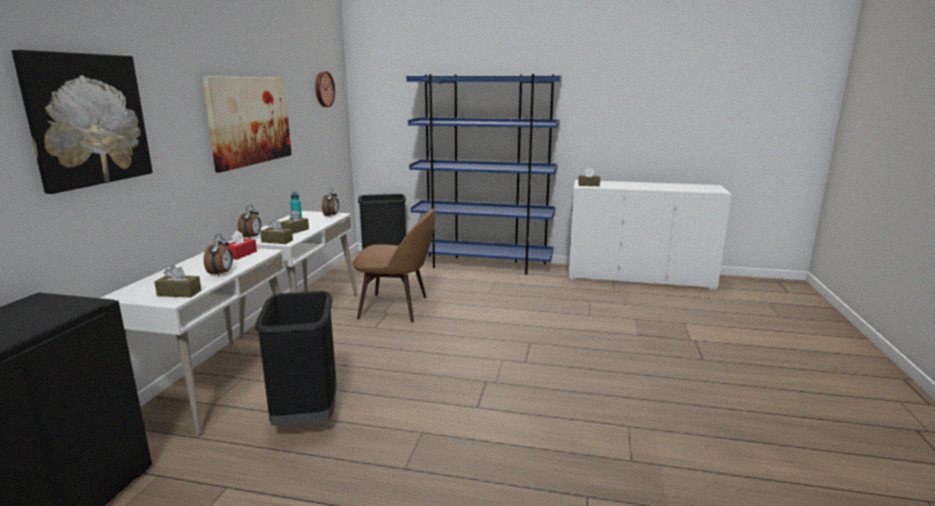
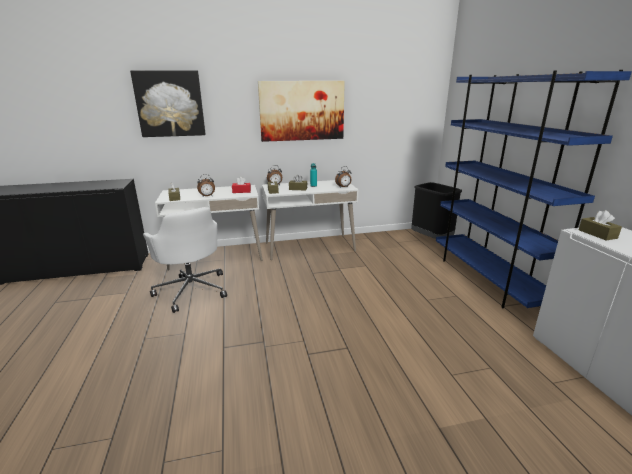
camera: 65 degrees right, 5 degrees up
(307, 416) = (192, 290): black trash can -> white office chair
(323, 89) = (405, 90): wall clock -> none
(397, 307) = (351, 270): brown chair -> none

